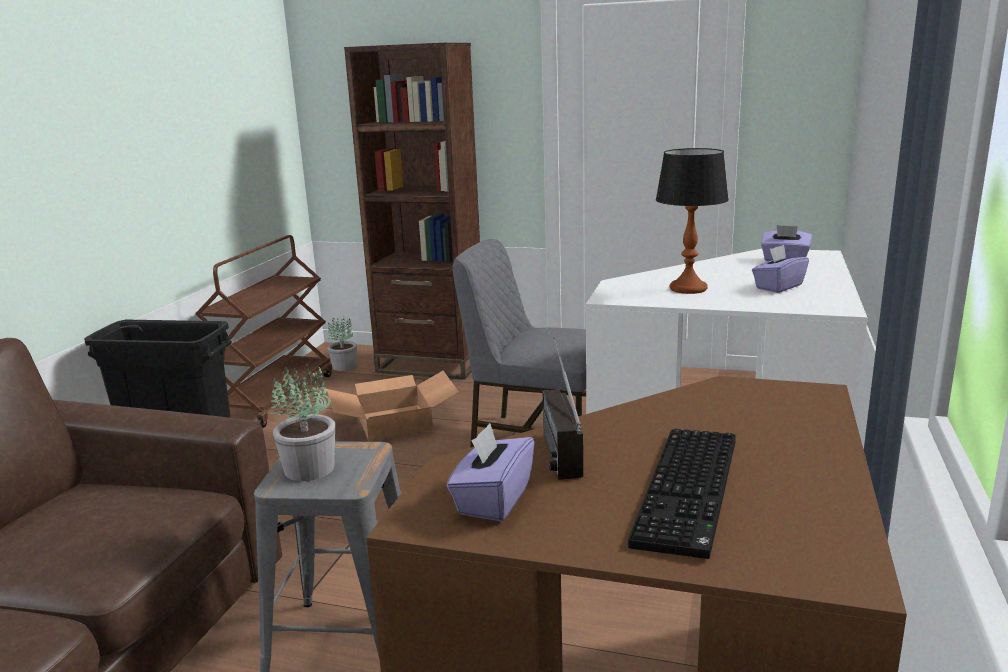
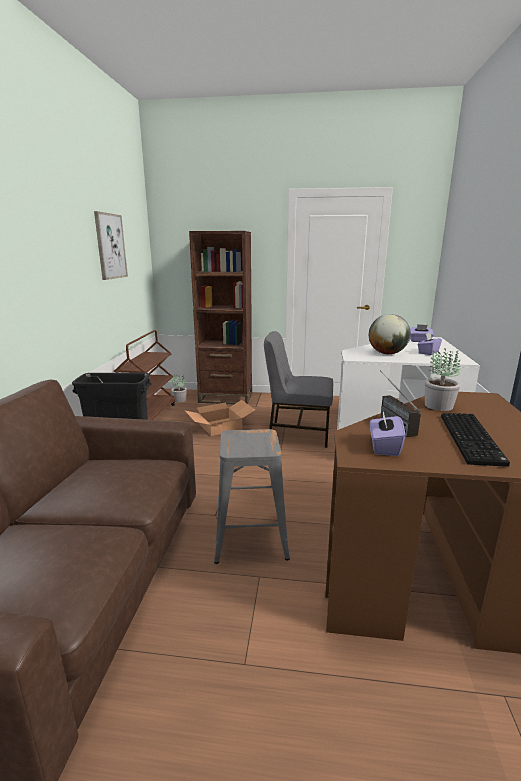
camera: 10 degrees left, 0 degrees up
(189, 84) = (110, 246): none -> picture
(310, 468) = (241, 442): potted plant -> potted plant (438, 405)
(688, 288) = (387, 353): table lamp -> globe

